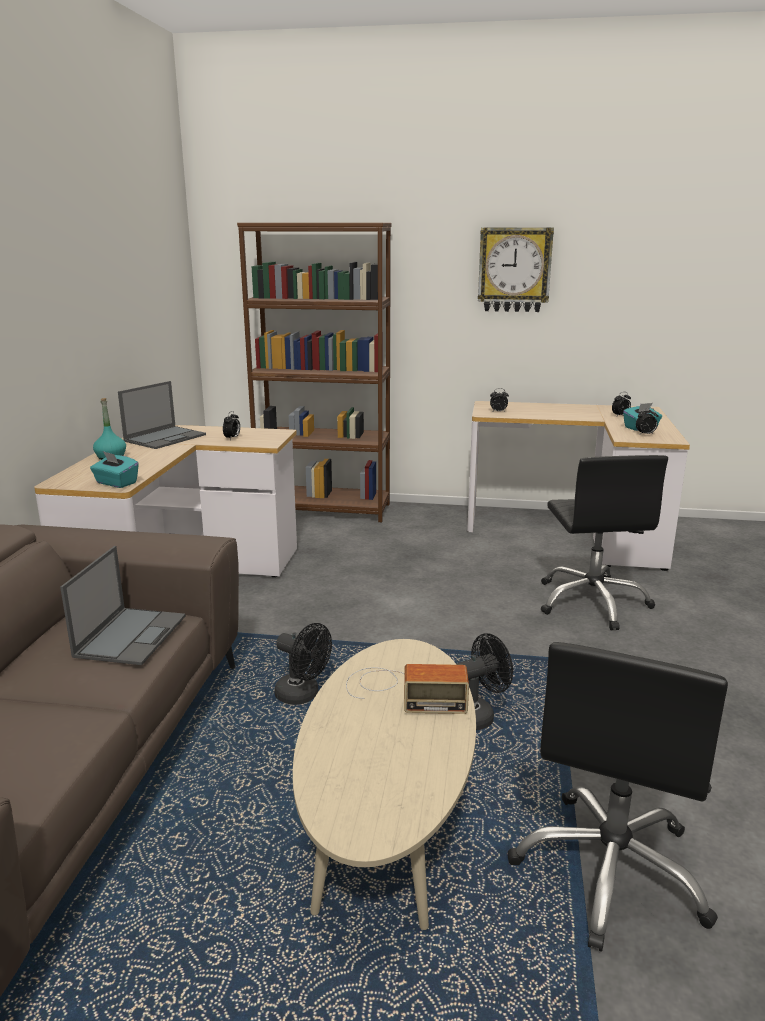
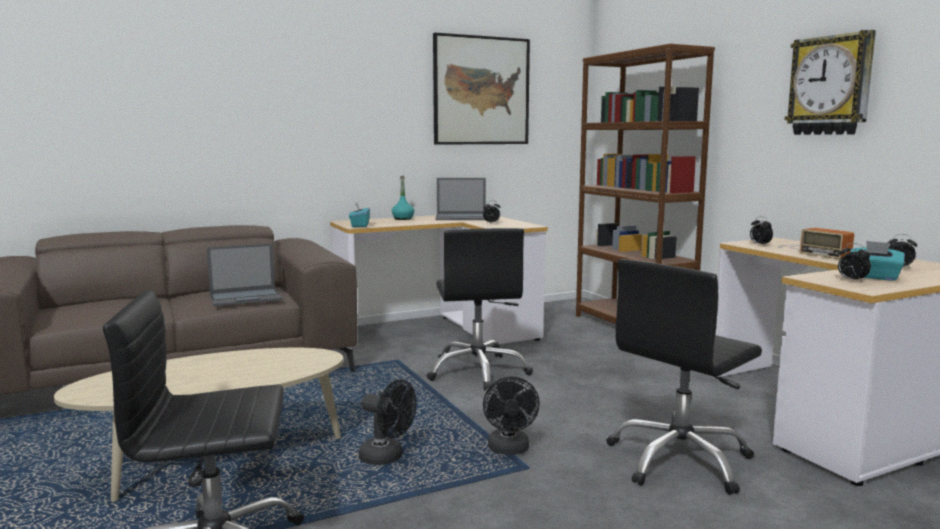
camera: 55 degrees right, 10 degrees down
(124, 264) = (481, 91): none -> picture
(303, 695) = (345, 398): black fan -> black fan (509, 450)
(330, 606) = (478, 371): none -> black office chair
(402, 691) = (260, 367): radio -> radio (812, 251)

